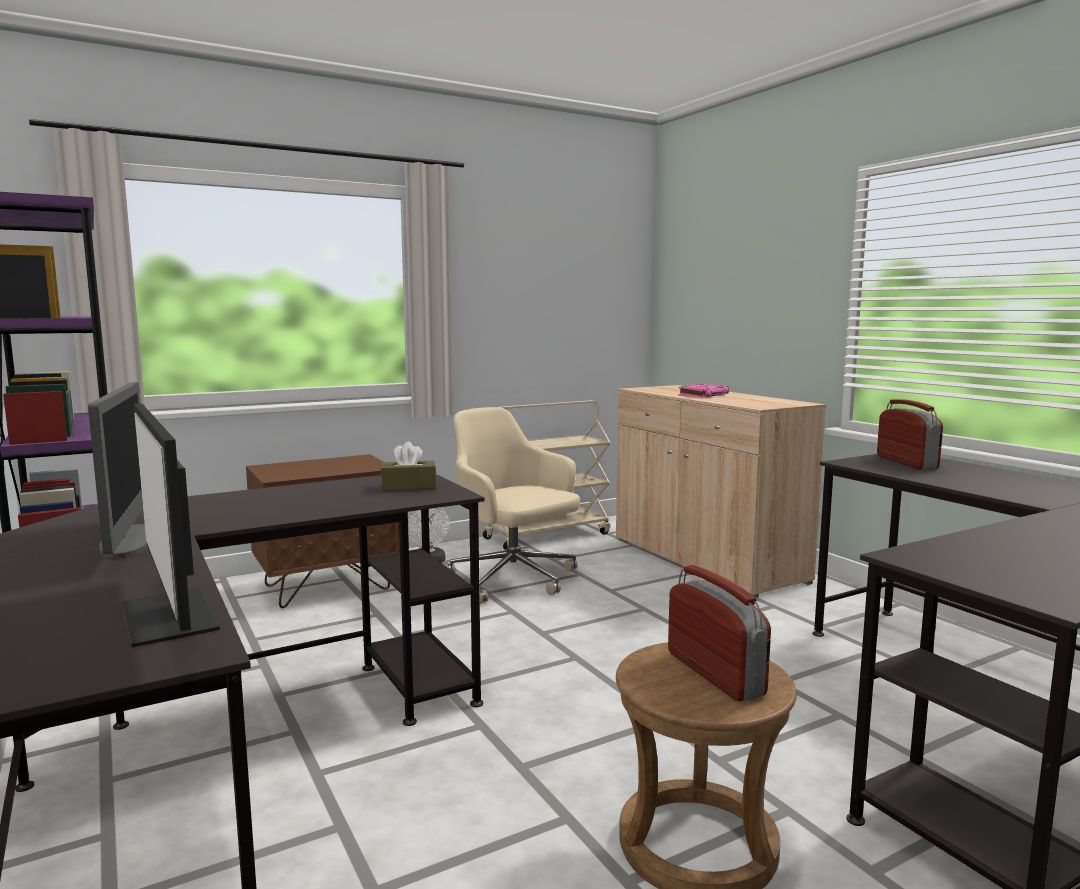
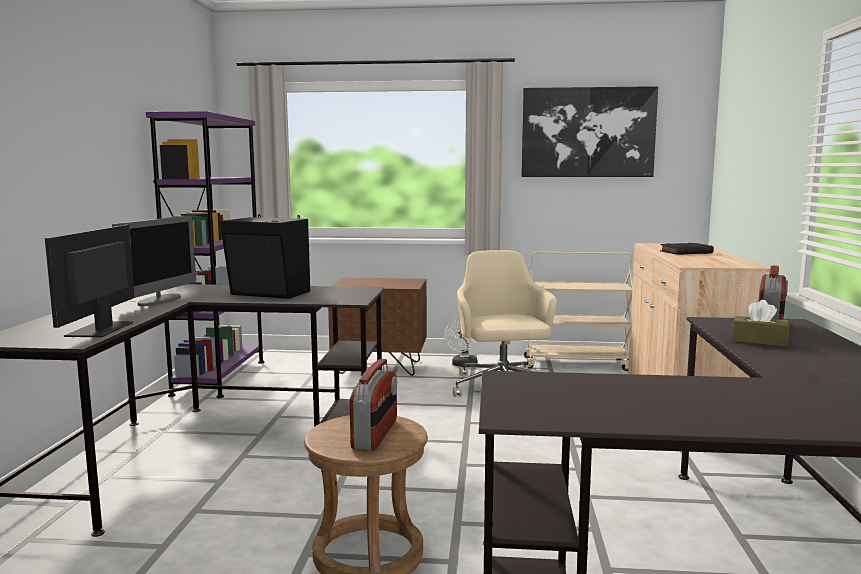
camera: 35 degrees right, 0 degrees up
(296, 501) = (270, 294): none -> black speaker
(409, 486) = (345, 294): brown tissue box -> brown tissue box (759, 341)
(538, 261) = (587, 132): none -> picture
(703, 394) = (686, 252): pink book -> black book

